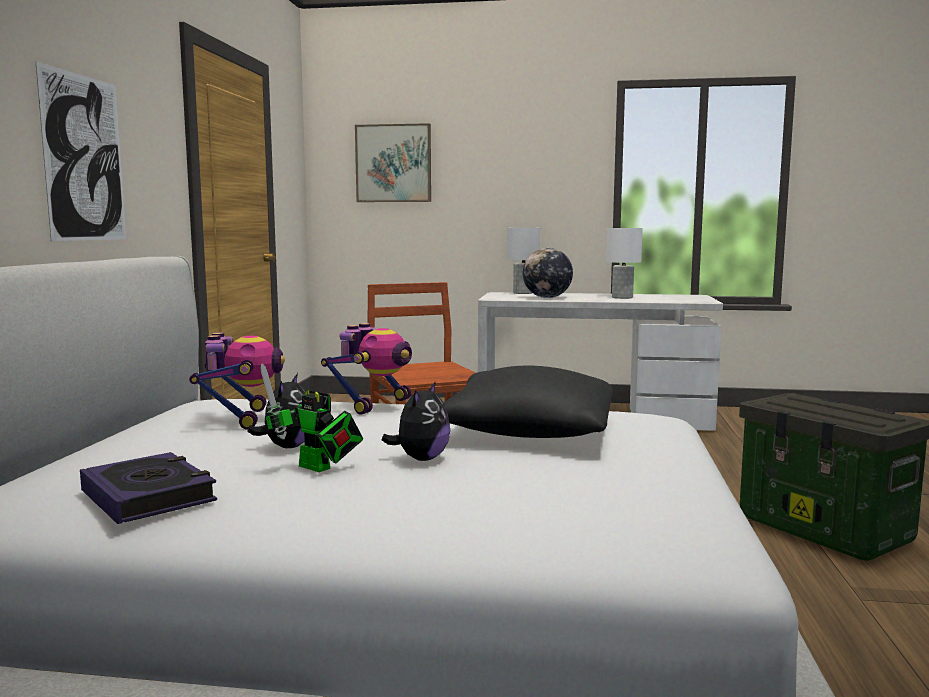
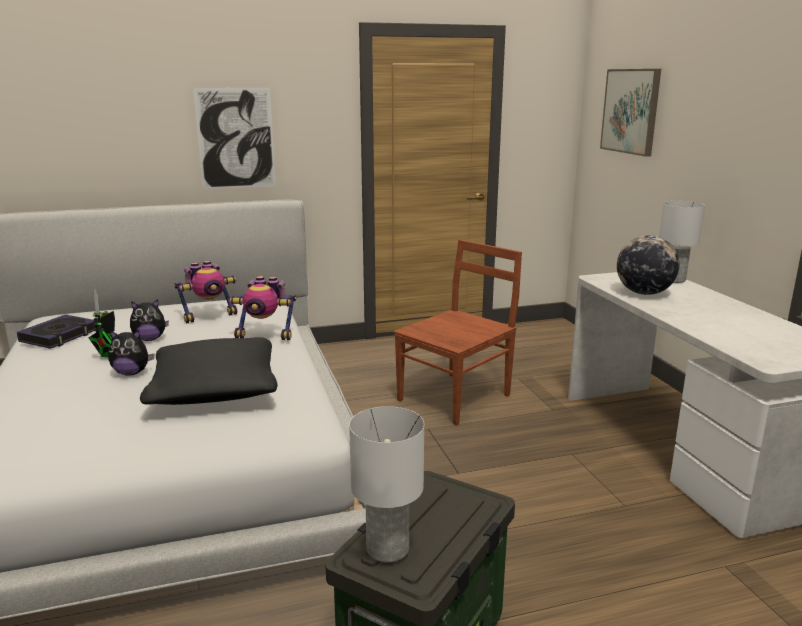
camera: 65 degrees right, 10 degrees up
(622, 297) = (719, 320): white table lamp -> white table lamp (389, 549)

